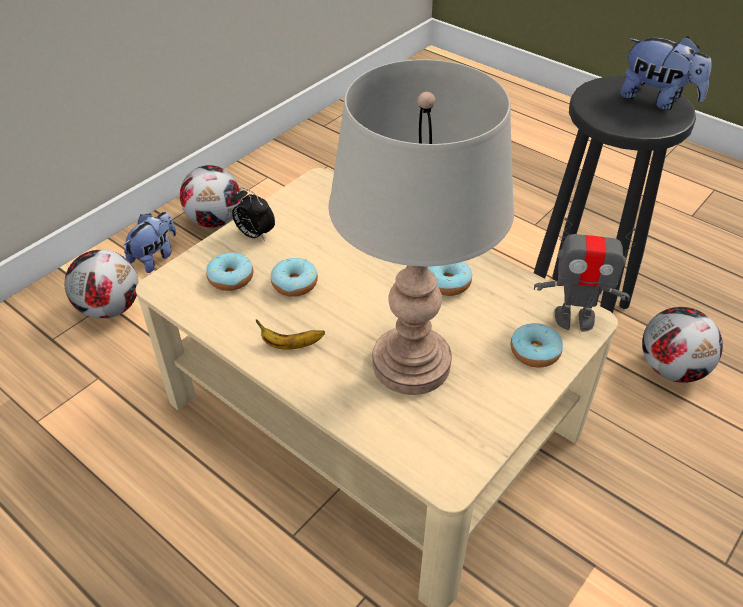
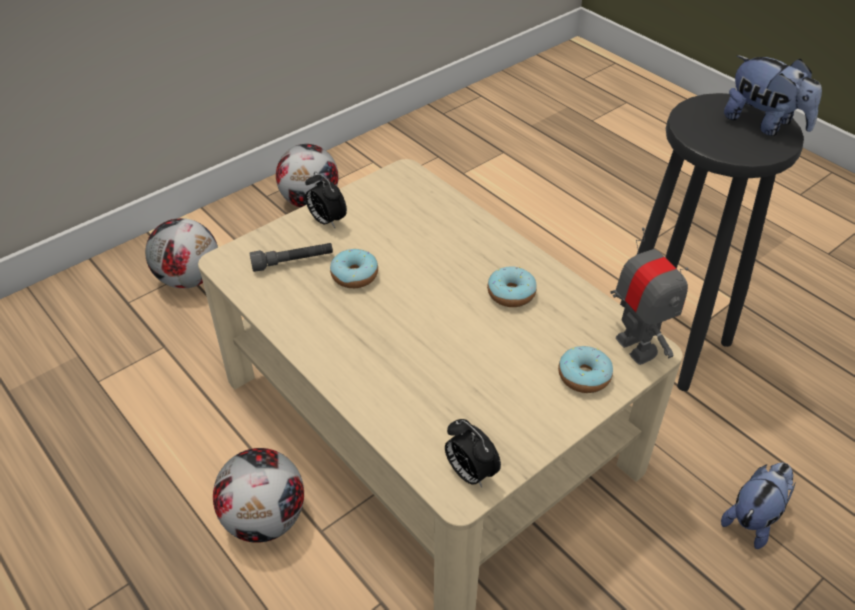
camera: 10 degrees right, 0 degrees up
(155, 257) = (243, 232): plush toy -> plush toy (753, 518)
(231, 278) = (293, 262): donut -> grey flashlight
(290, 345) = (335, 336): banana -> none
(411, 364) = (452, 372): grey table lamp -> none
(452, 459) = (469, 473): none -> alarm clock
(574, 318) = (636, 347): toy robot -> toy robot turned 135 degrees counterclockwise
(671, 368) = (763, 417): football -> football (266, 518)

